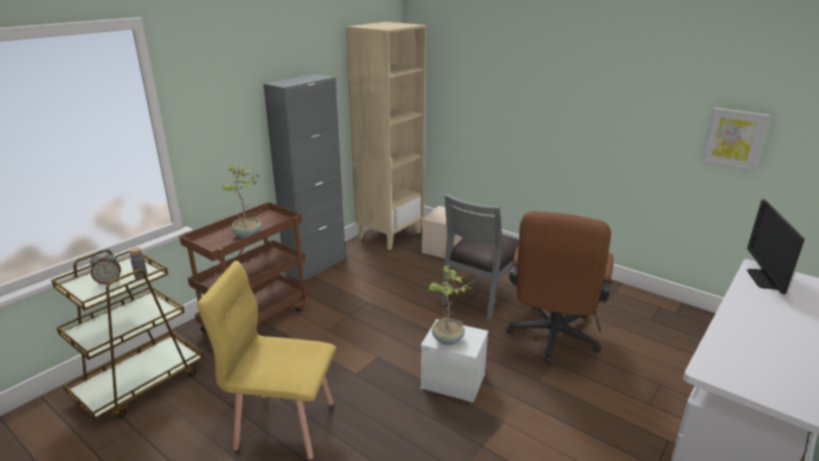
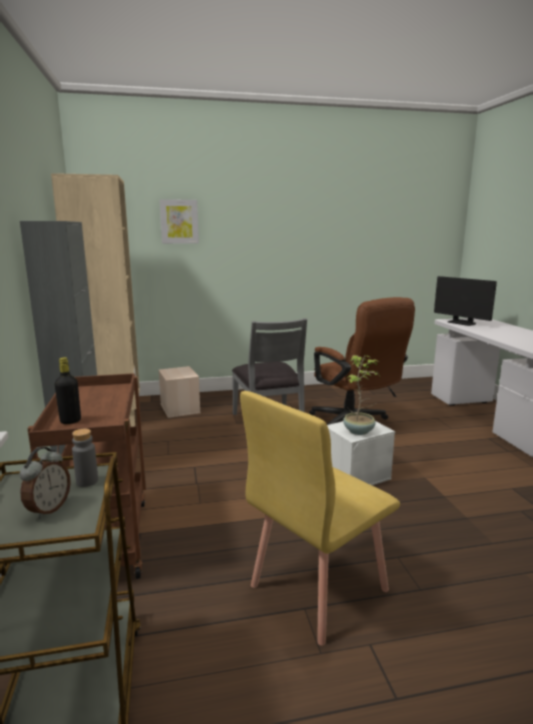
camera: 50 degrees left, 10 degrees down
(219, 236) = (70, 421): none -> black bottle
(248, 235) = (108, 408): potted plant -> none
(734, 138) = (383, 252): picture -> picture (179, 221)

